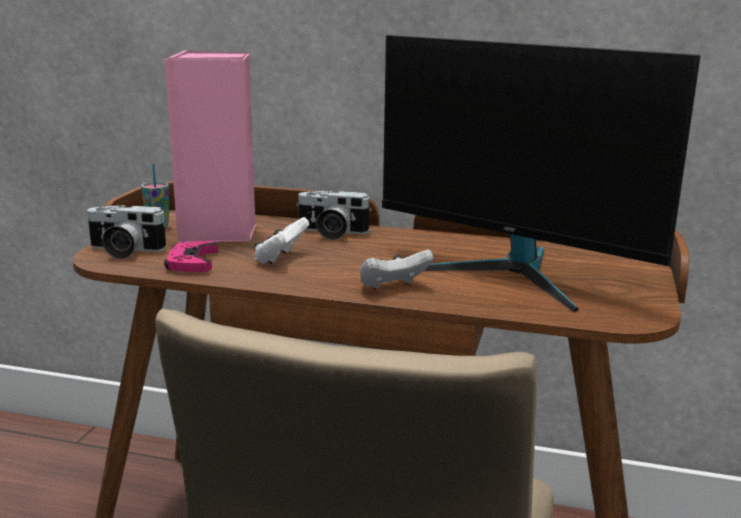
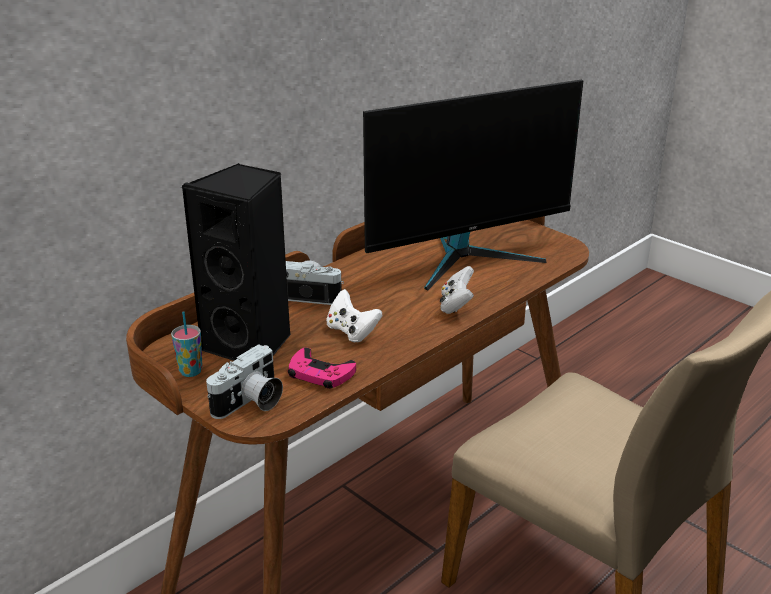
camera: 60 degrees left, 10 degrees up
(218, 233) = (251, 345): pink speaker -> black speaker
(331, 233) = (311, 295): camera -> camera turned 120 degrees counterclockwise

